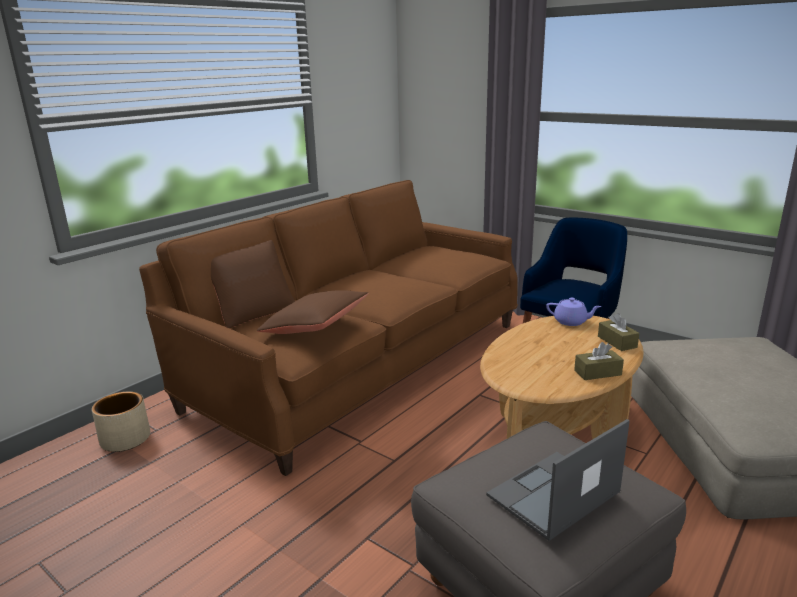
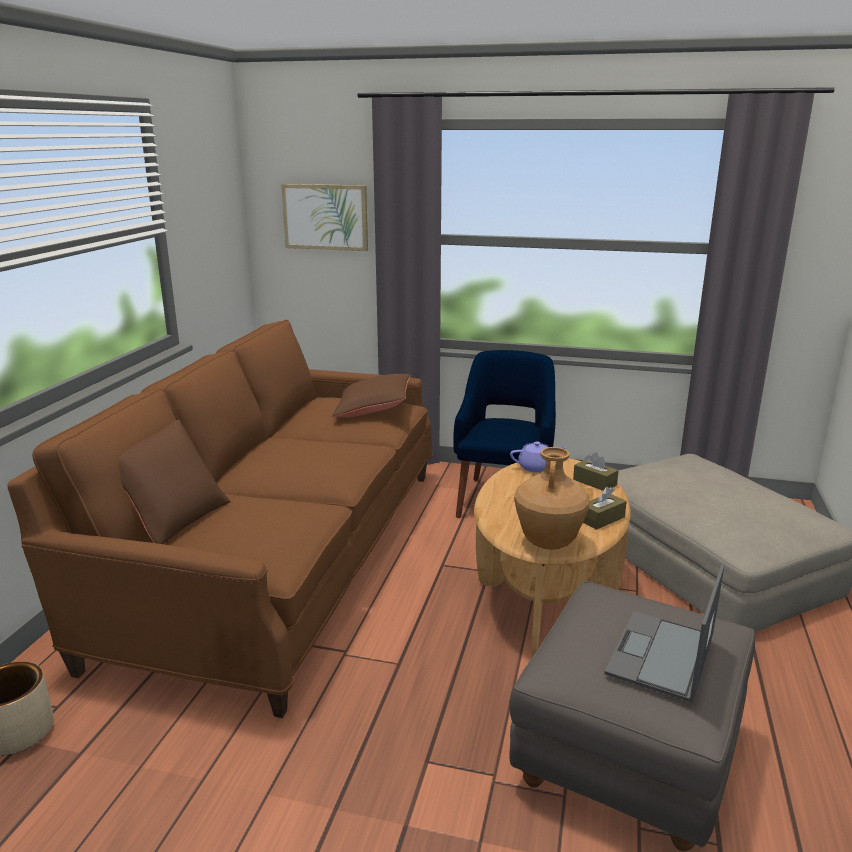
camera: 25 degrees left, 0 degrees up
(315, 327) = (276, 524): brown pillow -> brown pillow (373, 409)
(453, 97) = (325, 217): none -> picture
(530, 382) = (548, 542): none -> brown vase

